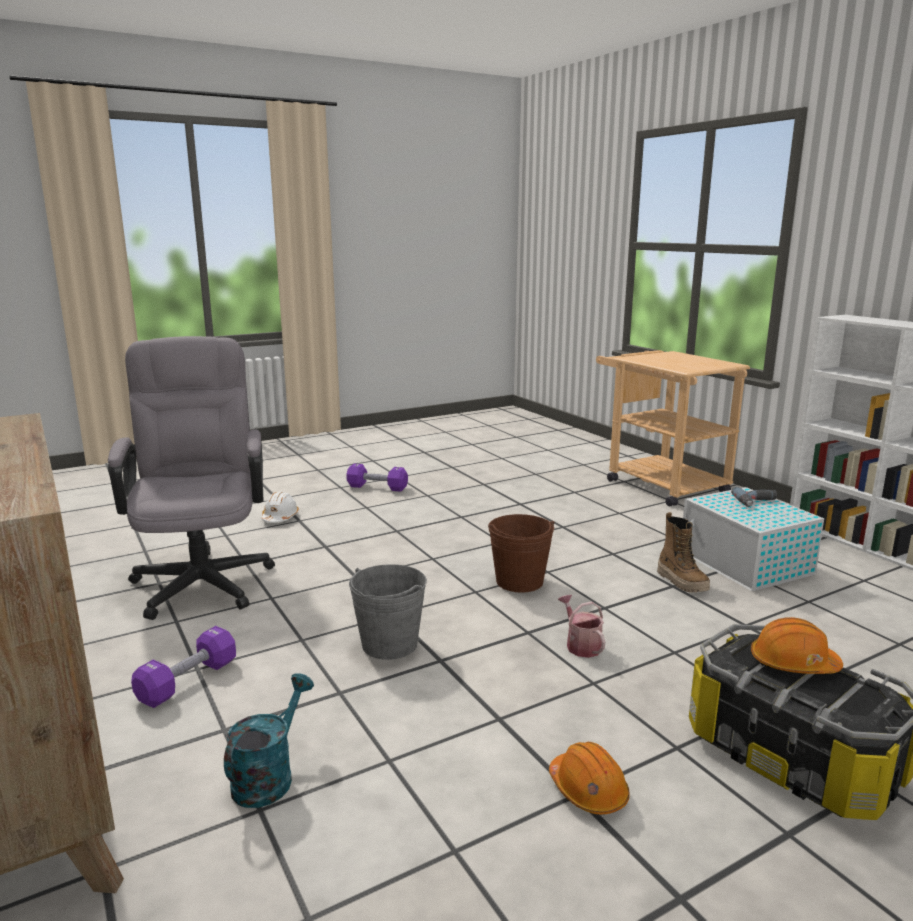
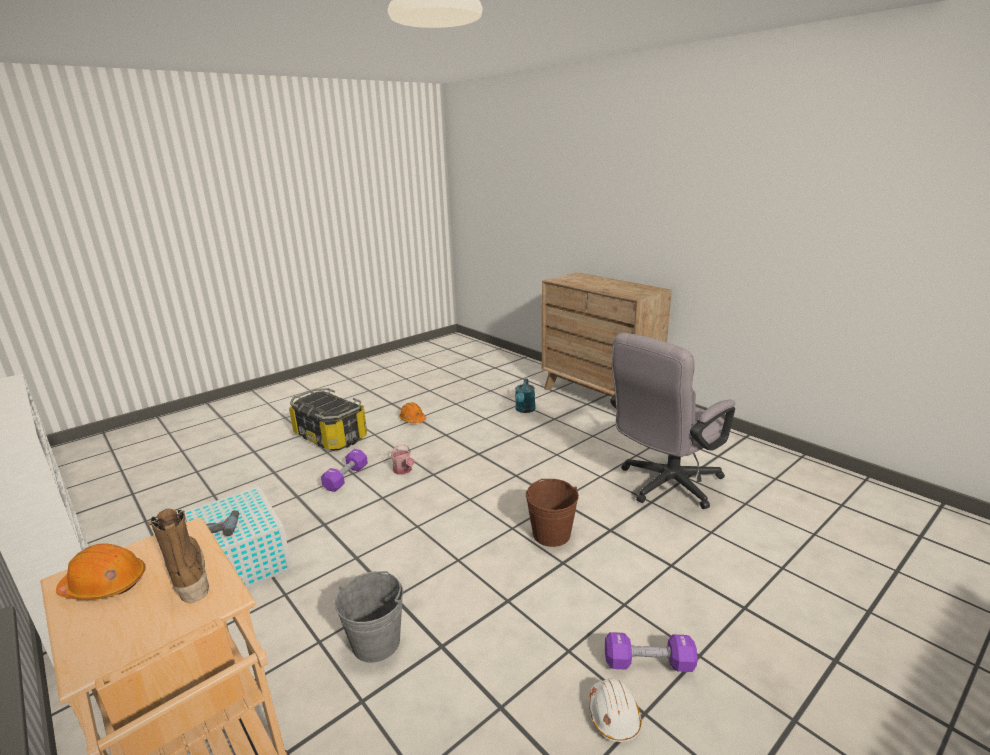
camera: 170 degrees right, 5 degrees up
(188, 681) = (590, 431): purple dumbbell -> purple dumbbell (346, 478)
(204, 577) = (664, 486): grey office chair -> grey office chair turned 75 degrees clockwise
(280, 517) = (695, 567): white hard hat -> white hard hat (613, 715)
(389, 644) = (508, 458): grey bucket -> grey bucket (376, 642)
(519, 581) = (439, 513): brown bucket -> brown bucket (551, 534)
(682, 582) = (314, 529): boot -> boot (187, 575)
(793, 664) = (325, 406): orange hard hat -> orange hard hat (105, 585)

